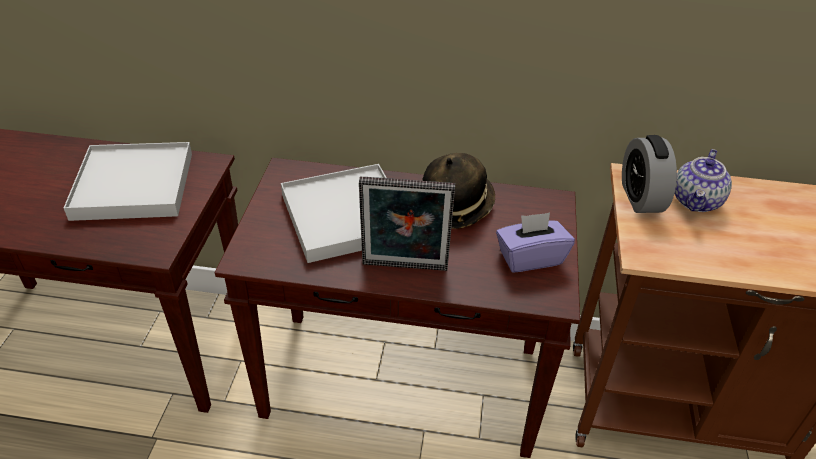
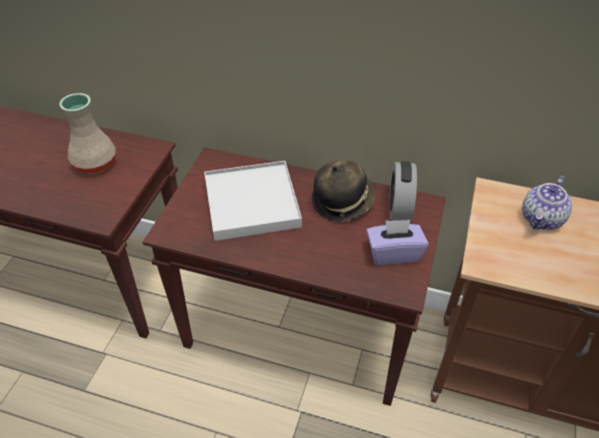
camera: 10 degrees right, 5 degrees up
(133, 185) = (94, 163): white tray -> beige vase
(404, 269) = (289, 253): picture frame -> none
(640, 197) = (493, 211): alarm clock -> alarm clock (399, 207)

